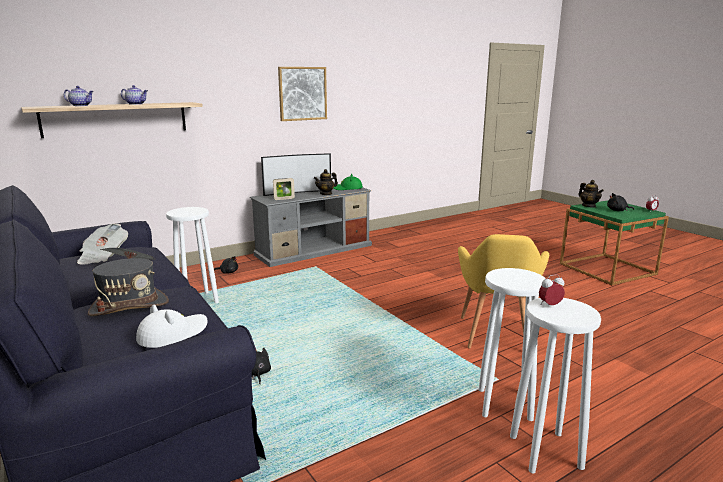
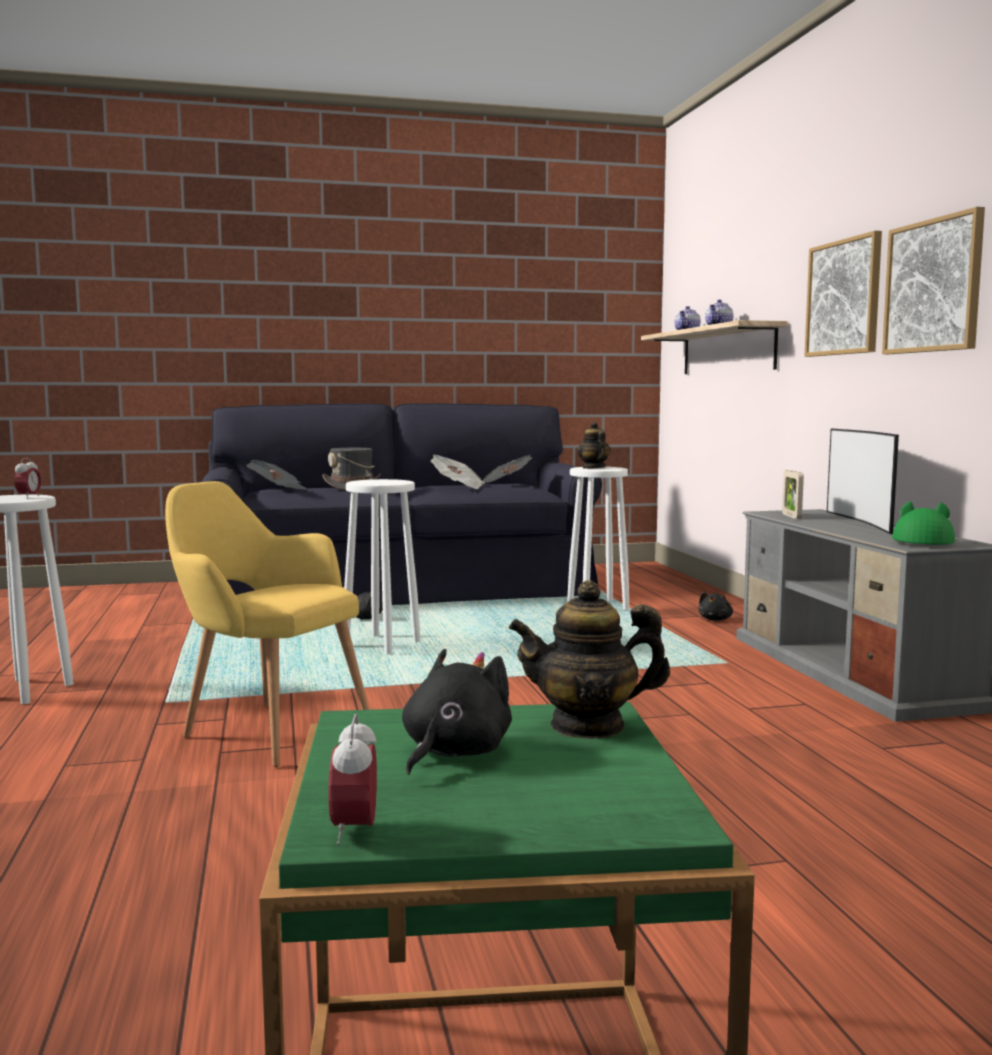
camera: 110 degrees right, 10 degrees down
(173, 334) = (278, 491): white hat -> newspaper
(244, 93) = (844, 297): none -> picture
(326, 193) = (848, 530): teapot -> teapot (593, 468)
(503, 404) = (120, 694): white stool -> white stool (382, 644)

